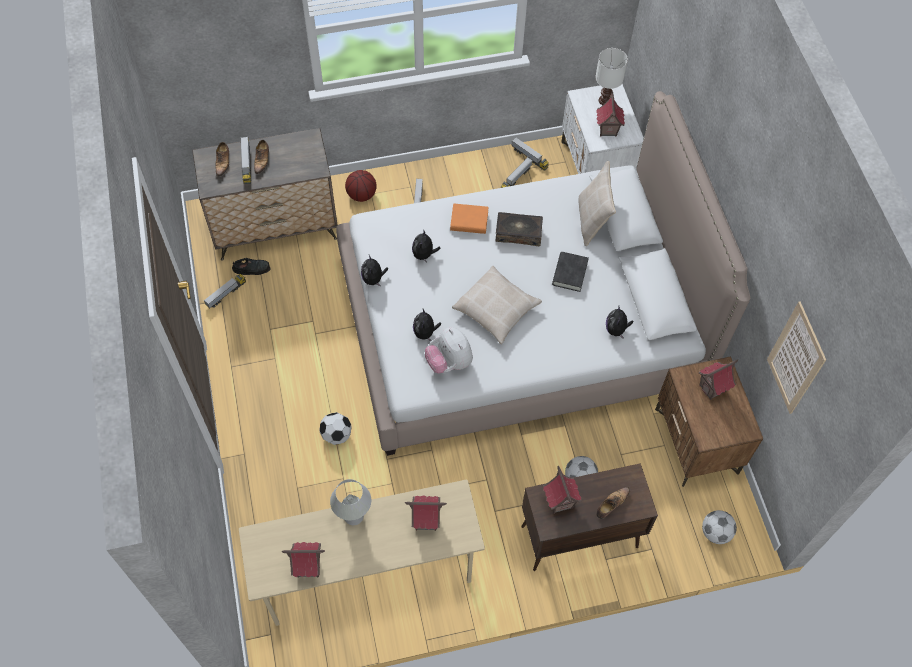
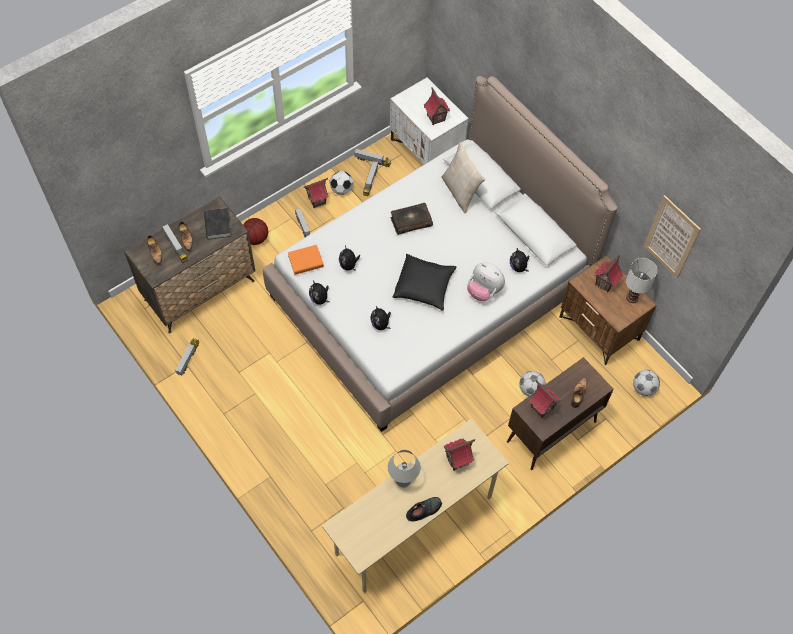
camera: 25 degrees left, 0 degrees up
(252, 268) = (198, 330): black shoe -> black shoe (424, 509)
(308, 566) = (389, 530): toy house -> toy house (317, 201)
(336, 435) = (334, 432): football -> football (341, 189)
(449, 362) = (410, 339): plush toy -> plush toy (484, 291)
(469, 221) = (369, 227): orange book -> orange book (306, 261)
(496, 309) = (424, 286): beige pillow -> black pillow
(569, 273) = (464, 238): black book -> black book (217, 225)
(604, 101) = (422, 96): white table lamp -> white table lamp (632, 298)

